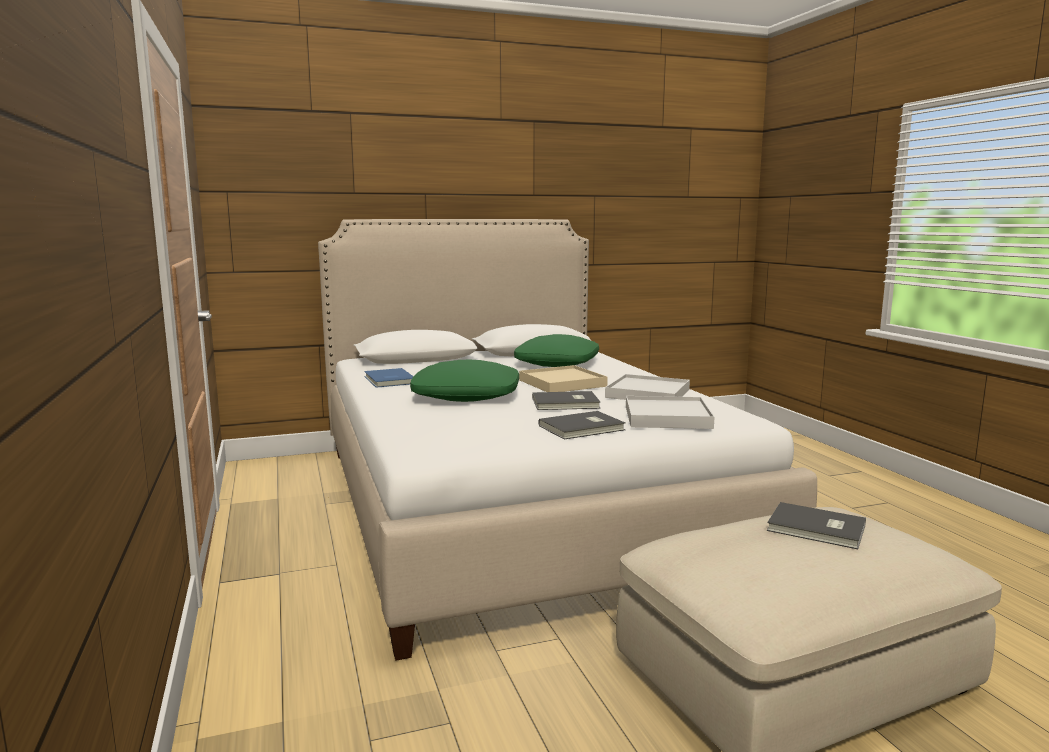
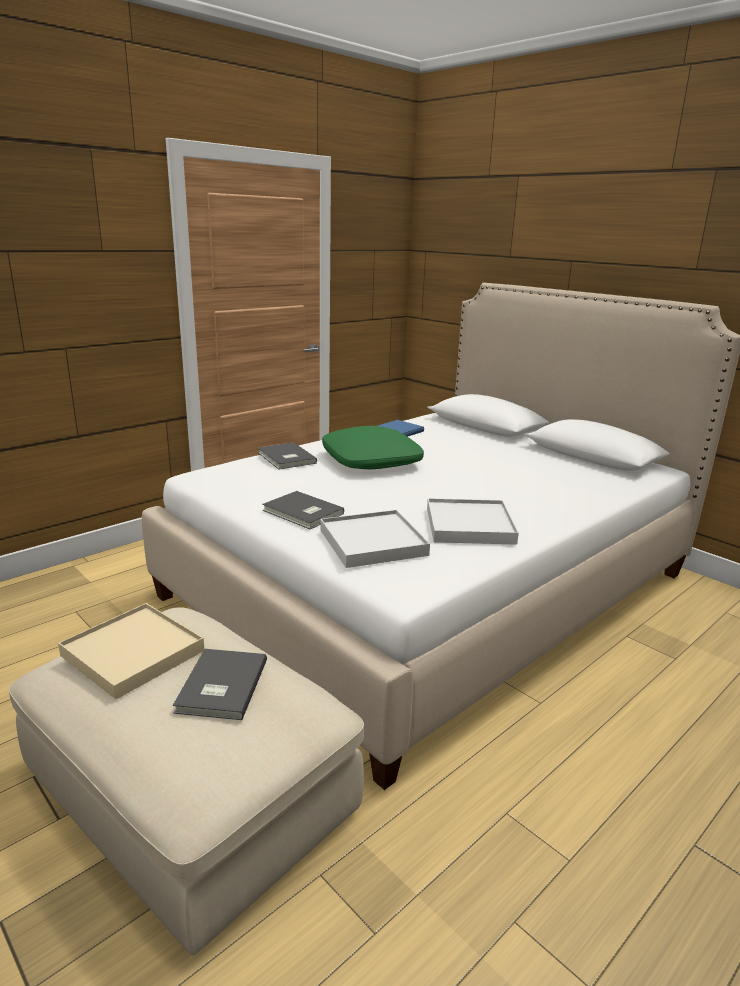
camera: 65 degrees right, 10 degrees up
(557, 363) = (556, 472): green pillow -> none
(562, 383) = (461, 485): beige tray -> beige tray (133, 653)
(566, 403) = (382, 497): grey book -> grey book (285, 458)

